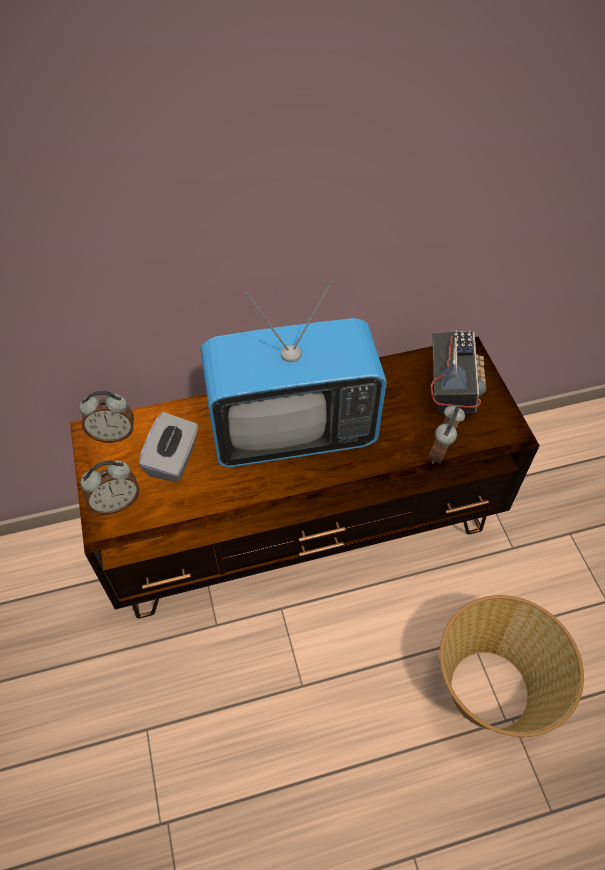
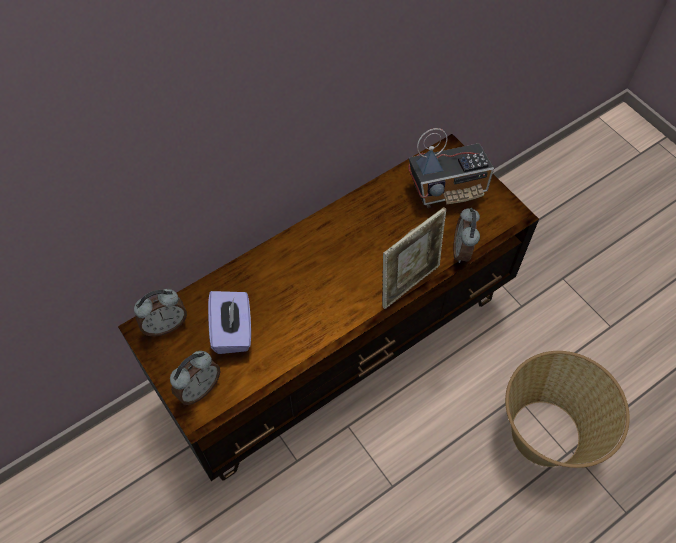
camera: 20 degrees left, 5 degrees up
(173, 460) = (233, 331): grey tissue box -> purple tissue box
(293, 431) = (328, 271): television -> none
(371, 468) = (409, 283): none -> picture frame
(451, 389) = (448, 189): radio -> radio turned 90 degrees clockwise

